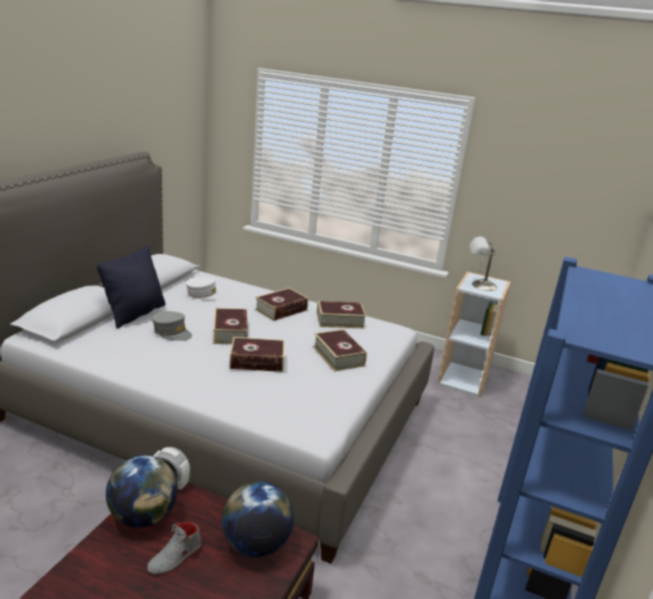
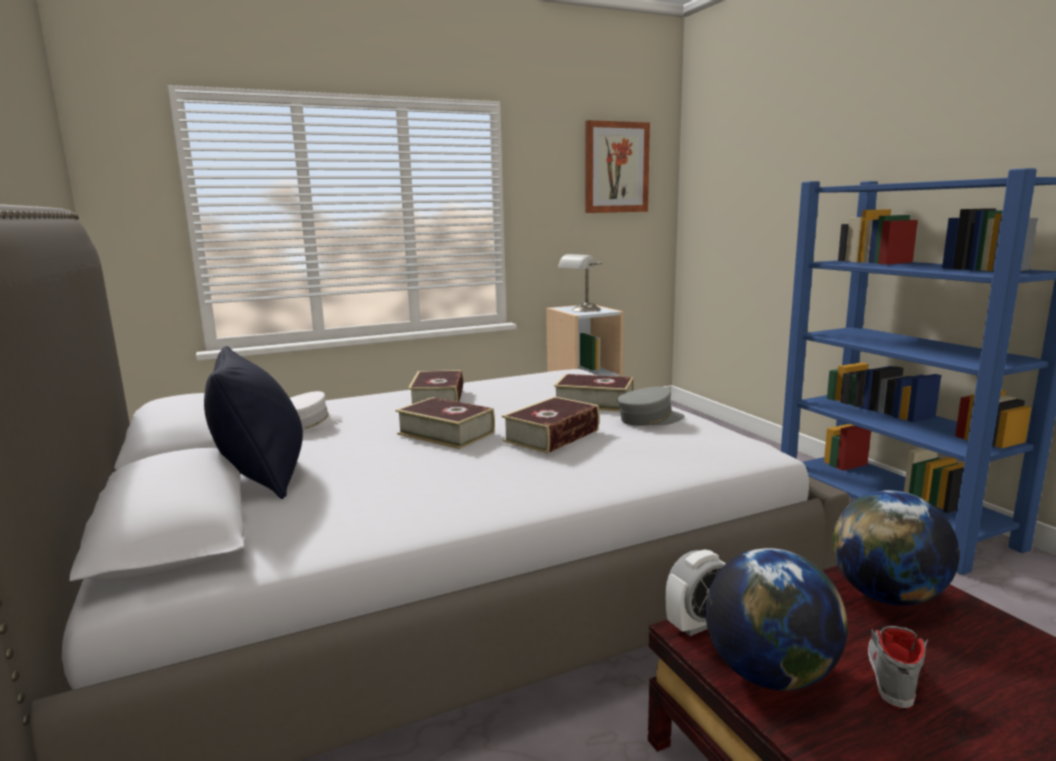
camera: 45 degrees left, 10 degrees down
(172, 332) = (377, 465): grey cap -> grey cap (649, 419)
(175, 557) = (890, 672): grey shoe -> grey shoe turned 150 degrees counterclockwise
(340, 320) = (514, 384): book -> none
(581, 169) = (616, 167): none -> picture

